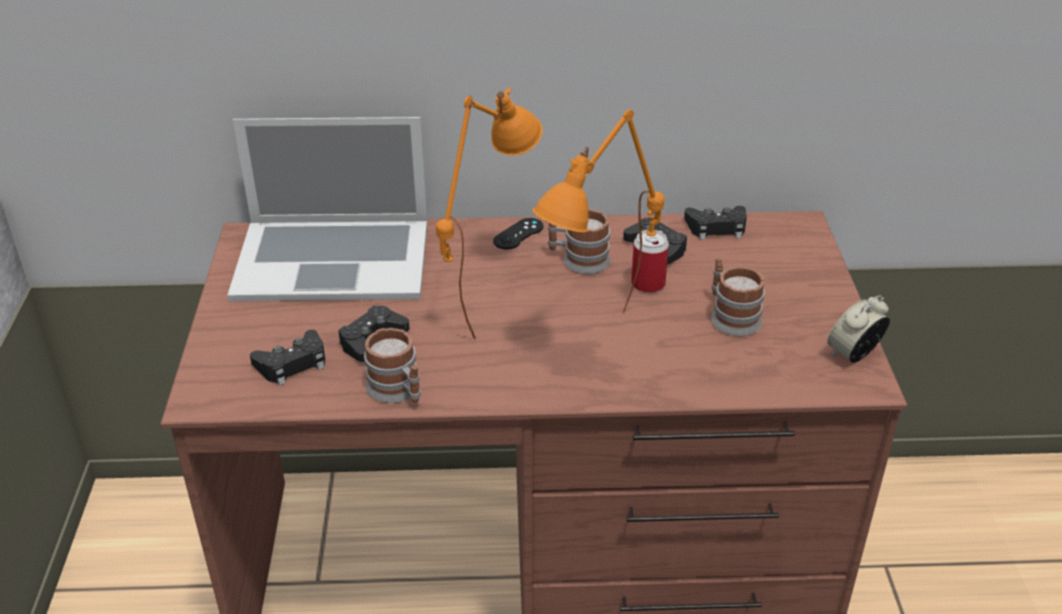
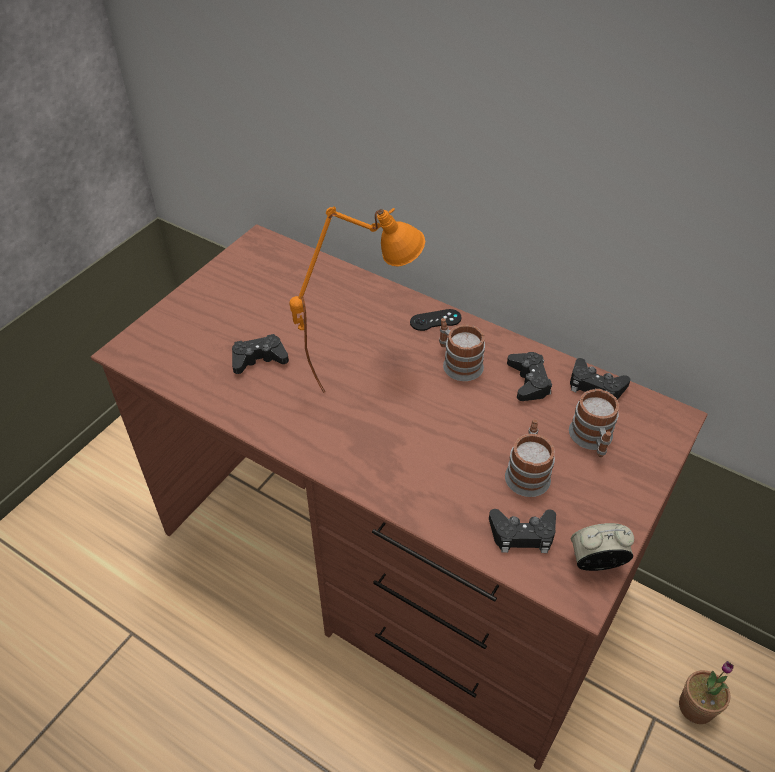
camera: 35 degrees right, 10 degrees up
(292, 364) = (196, 352): black game controller -> black game controller (522, 534)
(333, 259) = (294, 283): laptop -> none
(398, 391) = (238, 408): mug -> mug (592, 440)
(599, 344) = (404, 442): orange table lamp -> none
(648, 284) = (490, 410): can -> none
(909, 536) = (696, 707): none -> potted plant

